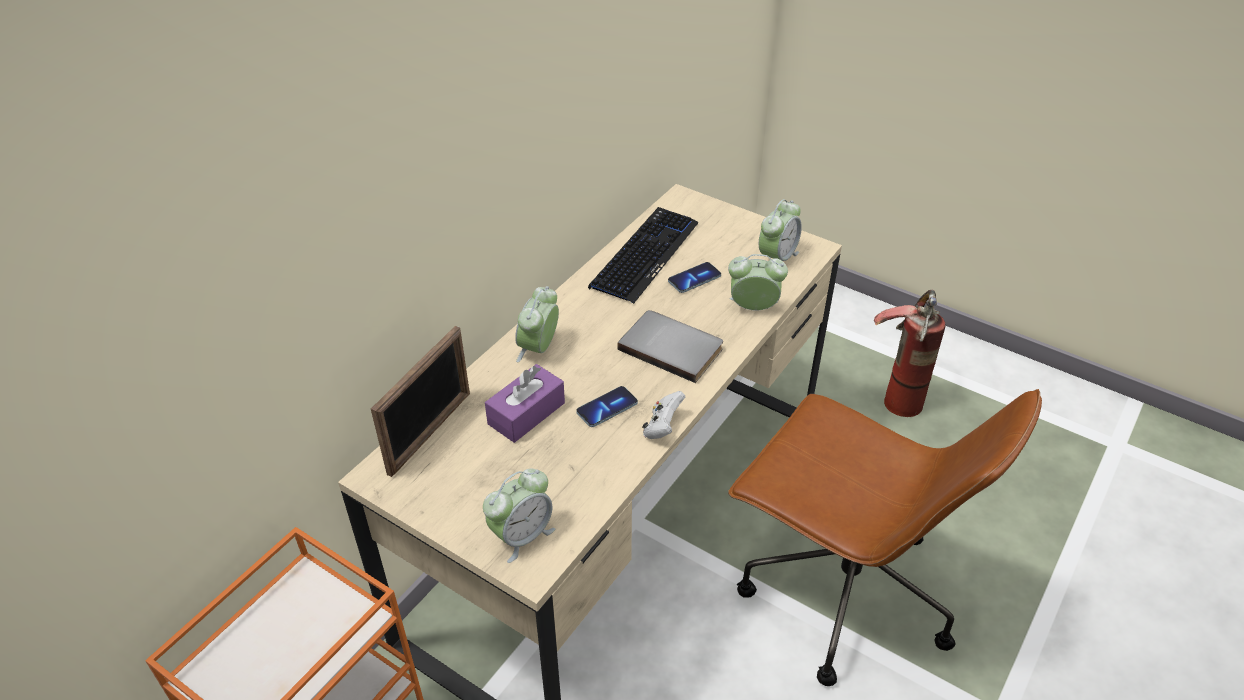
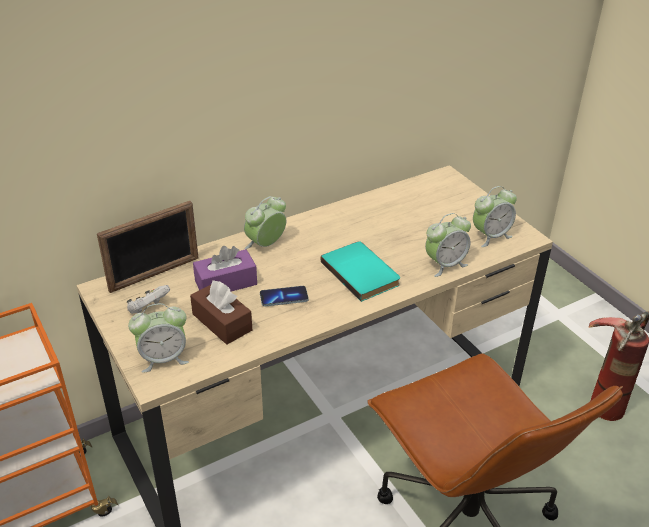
camera: 25 degrees right, 5 degrees down
(558, 464) = (222, 322): none -> brown tissue box
(645, 255) = (388, 206): keyboard -> none
(662, 427) = (314, 323): white game controller -> white game controller (148, 309)
(672, 347) = (362, 272): grey book -> turquoise book
(694, 279) = (414, 232): phone -> none
(753, 308) = (445, 264): alarm clock -> alarm clock turned 120 degrees clockwise

